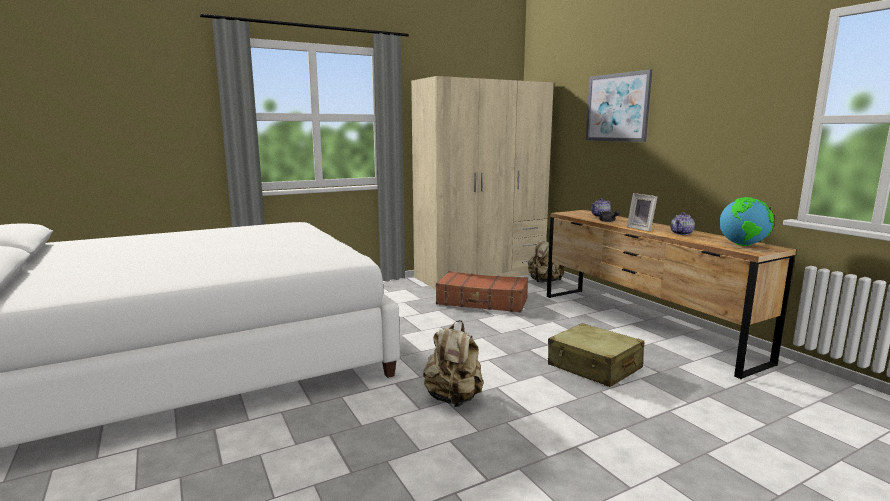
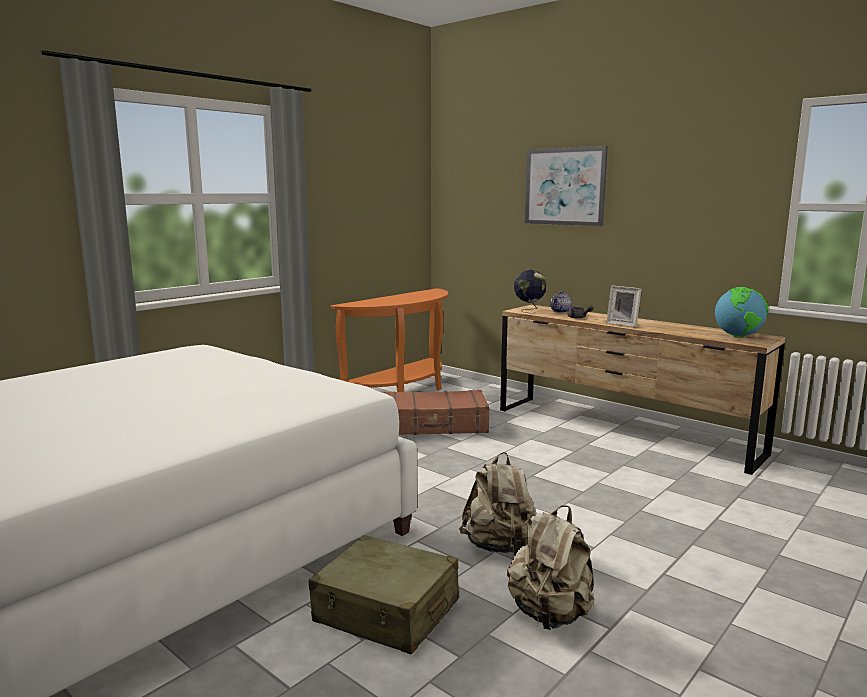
camera: 20 degrees left, 0 degrees up
(481, 274) = (403, 391): beige wardrobe -> orange console table
(544, 282) = (483, 392): beige backpack -> beige backpack (550, 614)
(573, 214) = (529, 310): none -> globe
(594, 367) = (613, 484): beige suitcase -> beige suitcase (386, 612)
(681, 233) = (667, 327): teapot -> none

